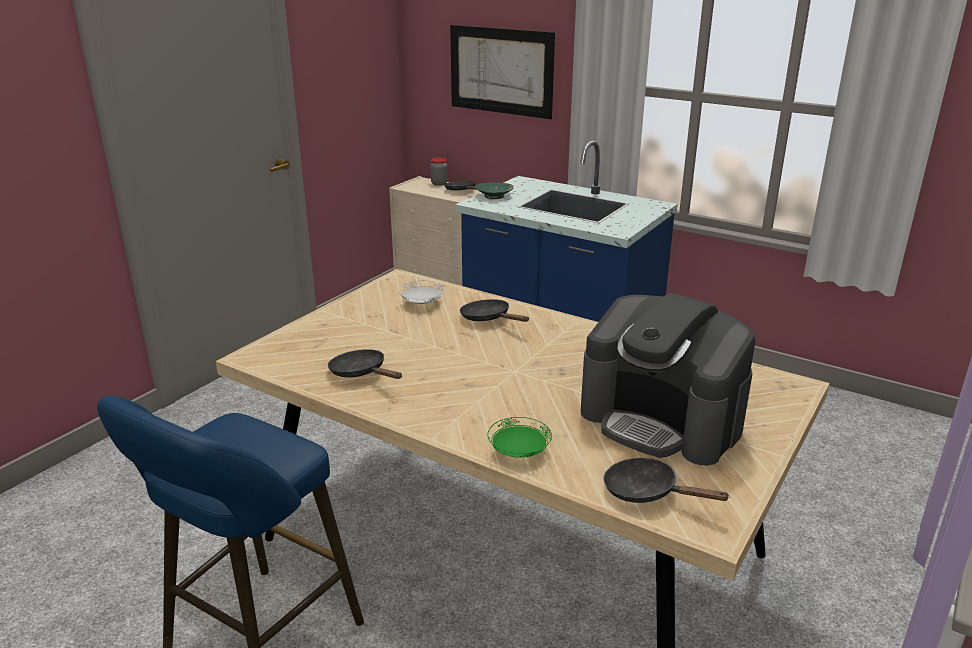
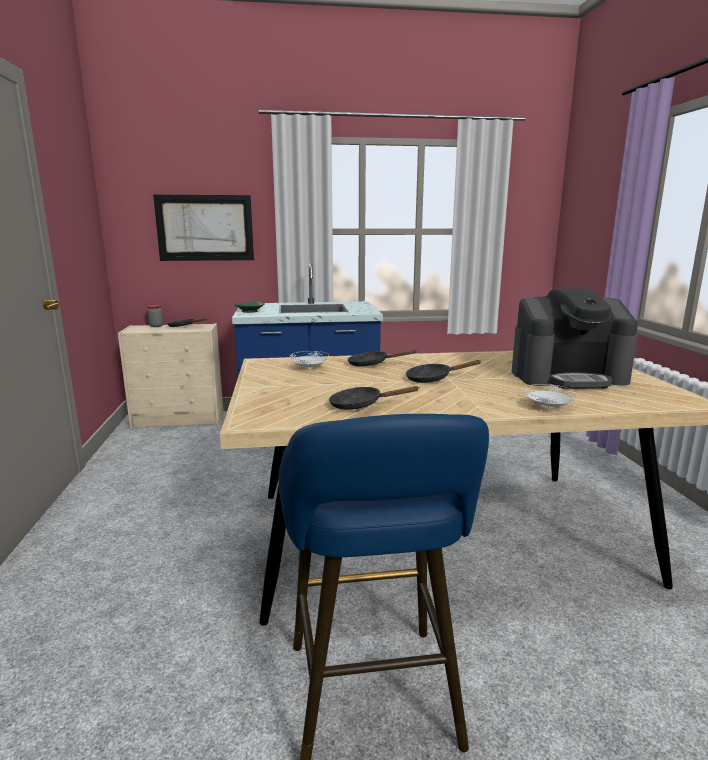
camera: 40 degrees left, 10 degrees down
(519, 452) = (548, 407): green plate -> white plate
(647, 492) = (639, 400): black frying pan -> black frying pan (433, 379)

